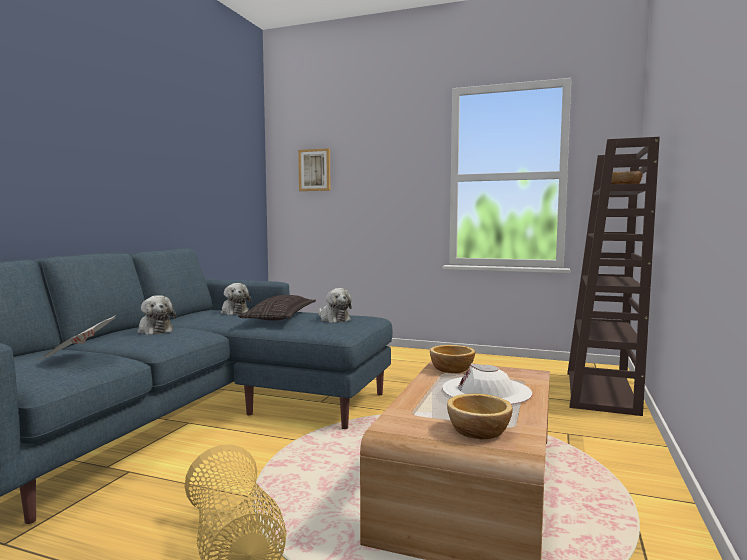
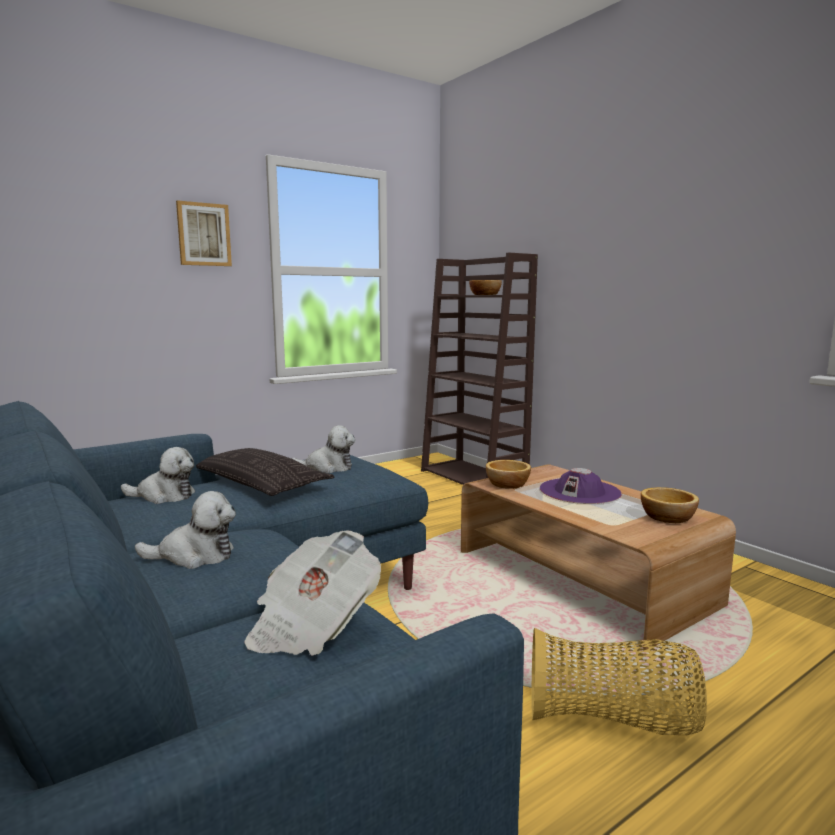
camera: 55 degrees left, 5 degrees up
(315, 170) = (52, 243): picture -> picture (204, 234)
(486, 391) = (579, 491): white hat -> purple hat

